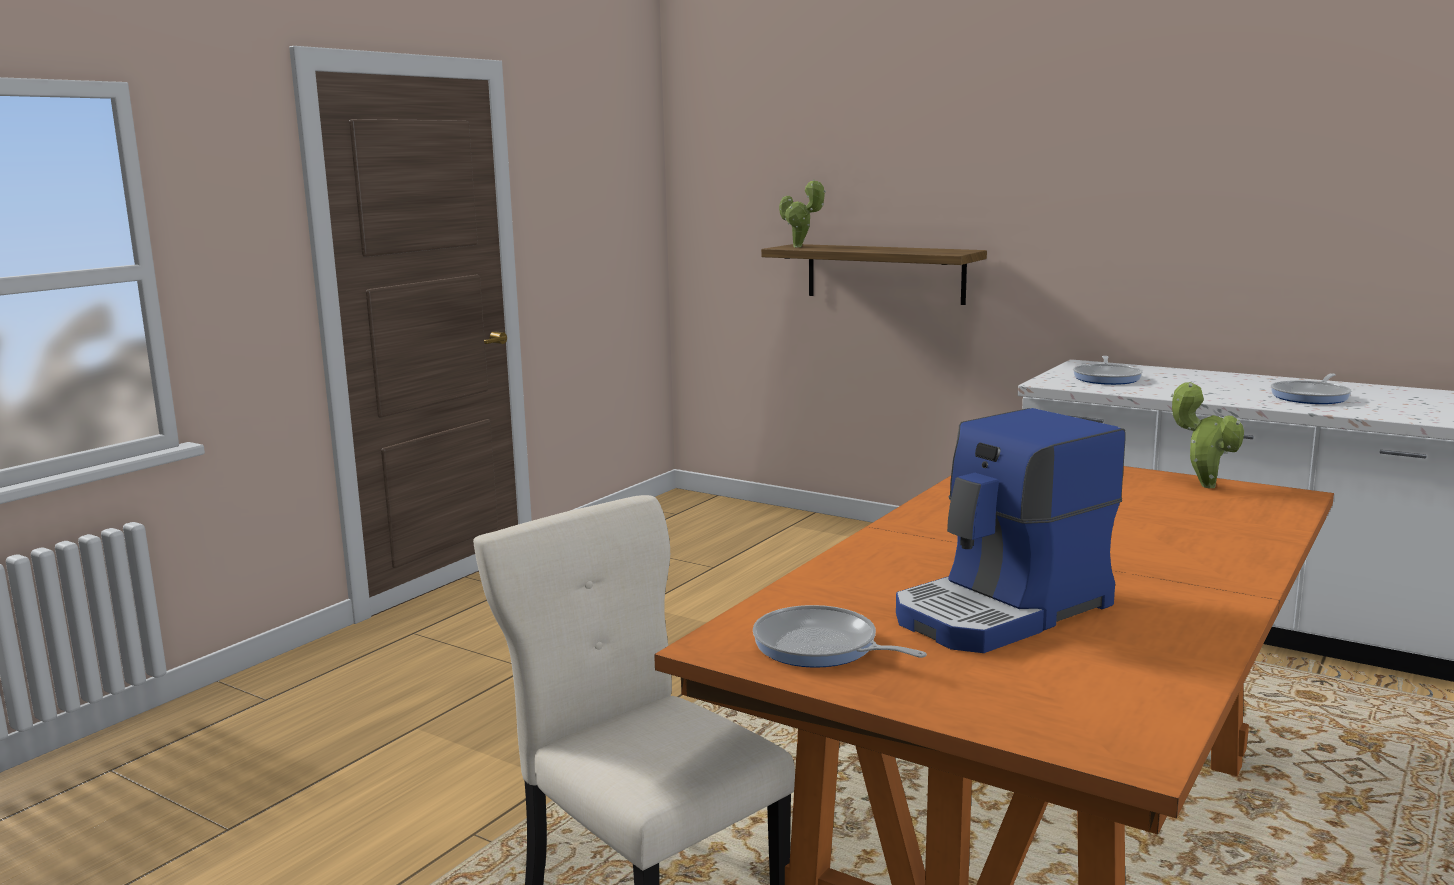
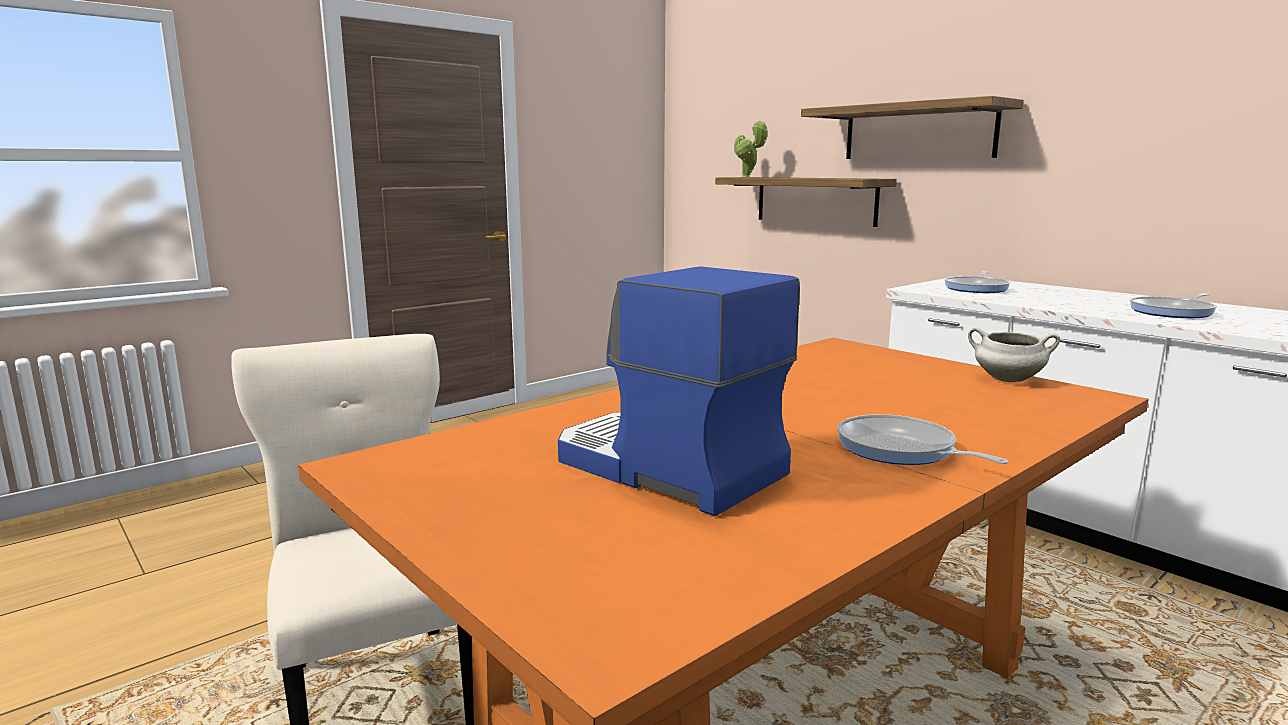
camera: 15 degrees right, 0 degrees up
(820, 647) = (446, 478): frying pan -> frying pan (900, 449)
(1004, 612) = (665, 468): coffee machine -> coffee machine turned 60 degrees clockwise
(1010, 198) = (918, 132): none -> shelf
(1203, 485) = (1007, 380): potted plant -> white cooking pot

